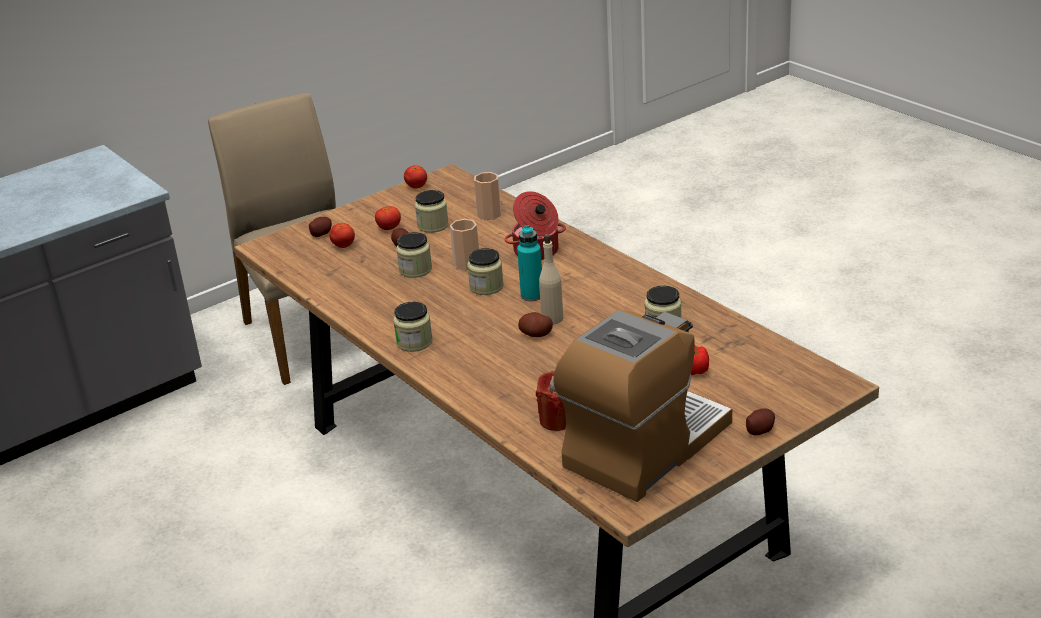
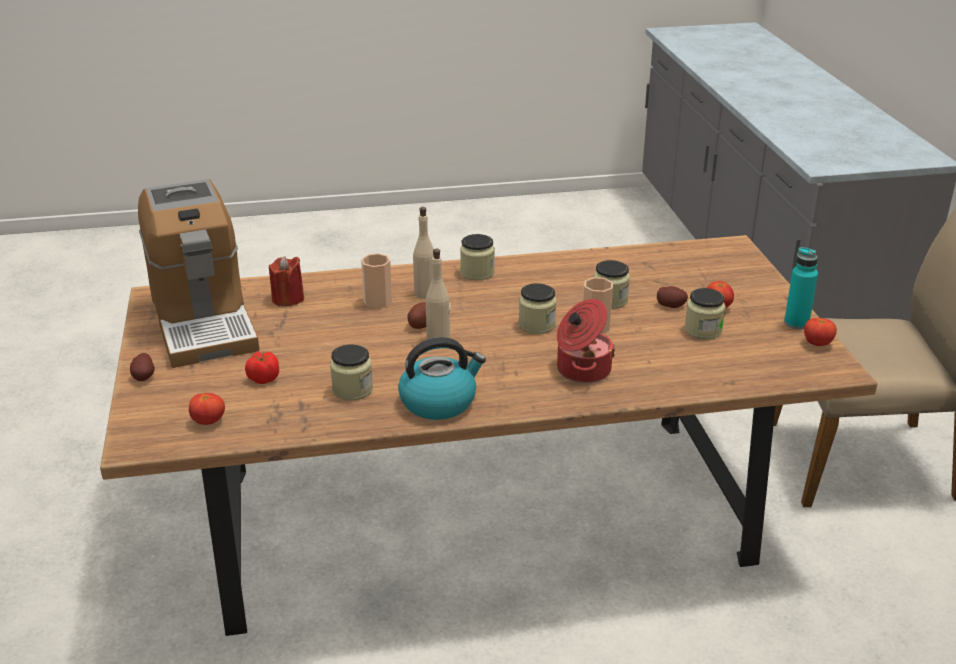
camera: 115 degrees right, 0 degrees up
(321, 233) = (737, 274): potato -> none
(343, 246) = (698, 279): tomato -> tomato (208, 422)
(478, 353) = (425, 293): none -> beige bottle
(489, 214) = (702, 367): cup -> cup (377, 302)
(532, 295) = (493, 342): turquoise bottle -> turquoise bottle (796, 323)
(638, 288) = (439, 402): none -> kettle

